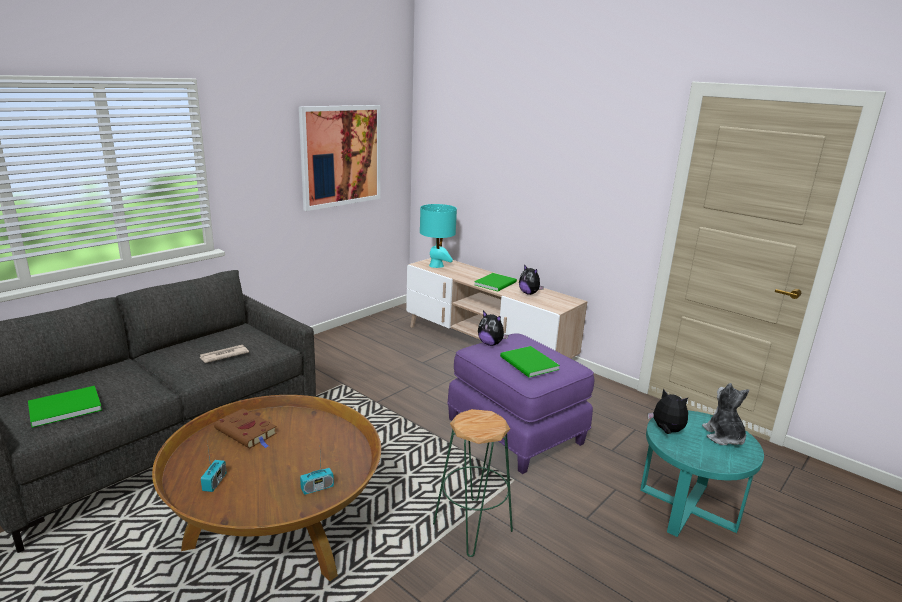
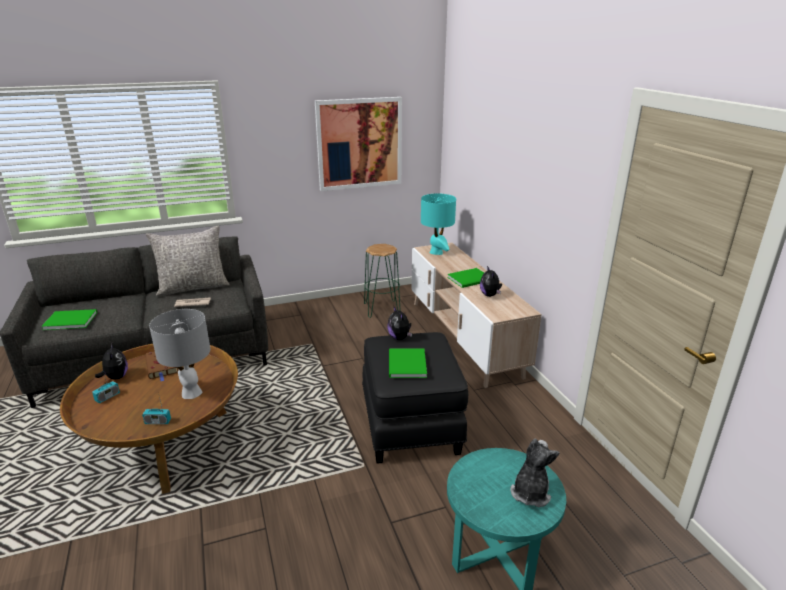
camera: 30 degrees right, 5 degrees up
(200, 339) = (193, 287): none -> grey pillow
(320, 448) = (191, 392): none -> grey table lamp
(473, 526) = (293, 492): green stool -> green stool (382, 309)
(516, 430) = (411, 423): purple ottoman -> black ottoman
(666, 431) = (476, 467): plush toy -> plush toy (116, 377)

